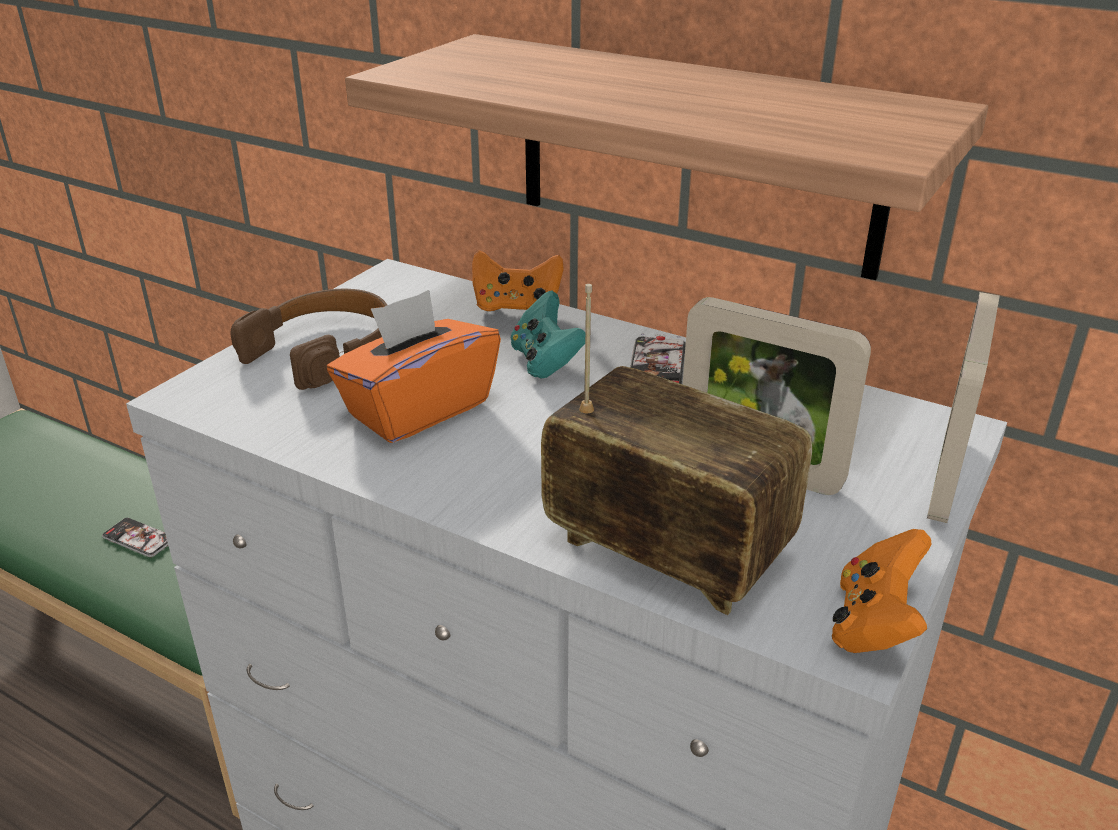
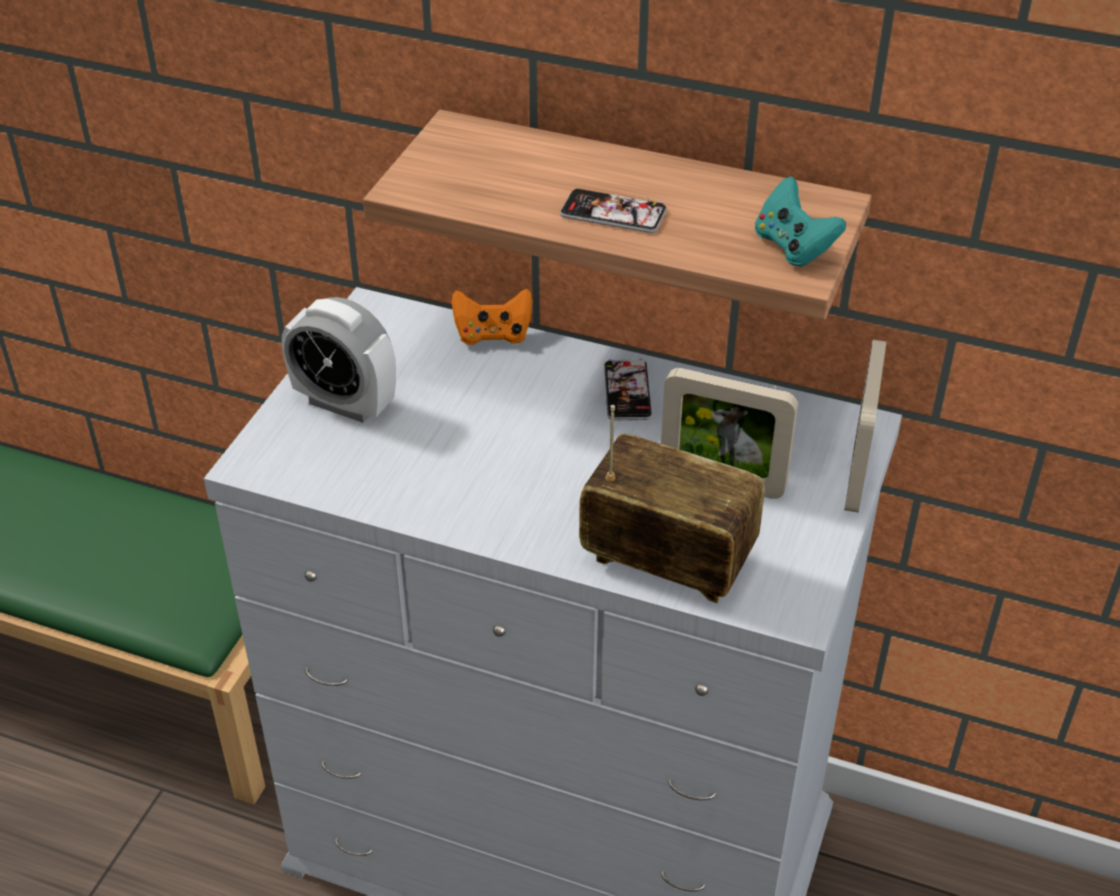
camera: 10 degrees left, 10 degrees up
(139, 538) = (94, 551): phone -> phone (613, 213)
(324, 350) = (345, 403): brown headphones -> alarm clock
(418, 409) = (447, 456): orange tissue box -> none
(545, 361) = (535, 395): turquoise game controller -> turquoise game controller (793, 247)
(874, 624) = (812, 597): orange game controller -> none

